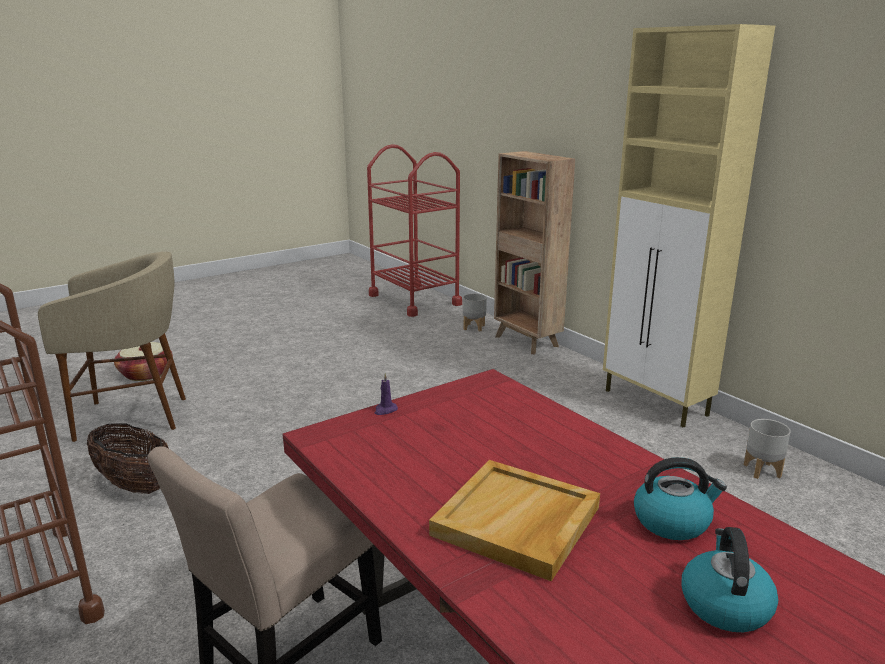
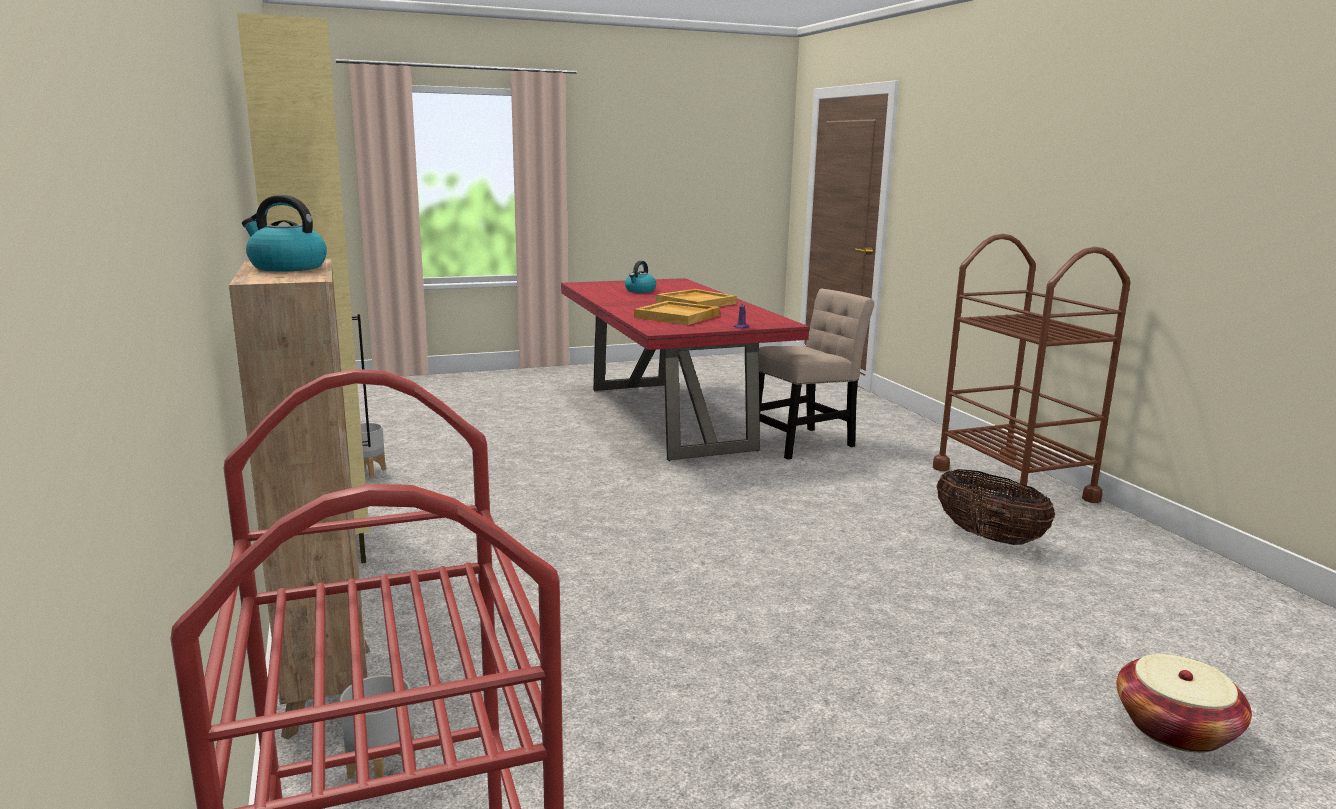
camera: 165 degrees left, 5 degrees down
(133, 417) = (1085, 623): beige stool -> none
(500, 435) = (678, 316): none -> beige tray
(672, 521) = (629, 298): kettle -> kettle (287, 267)

